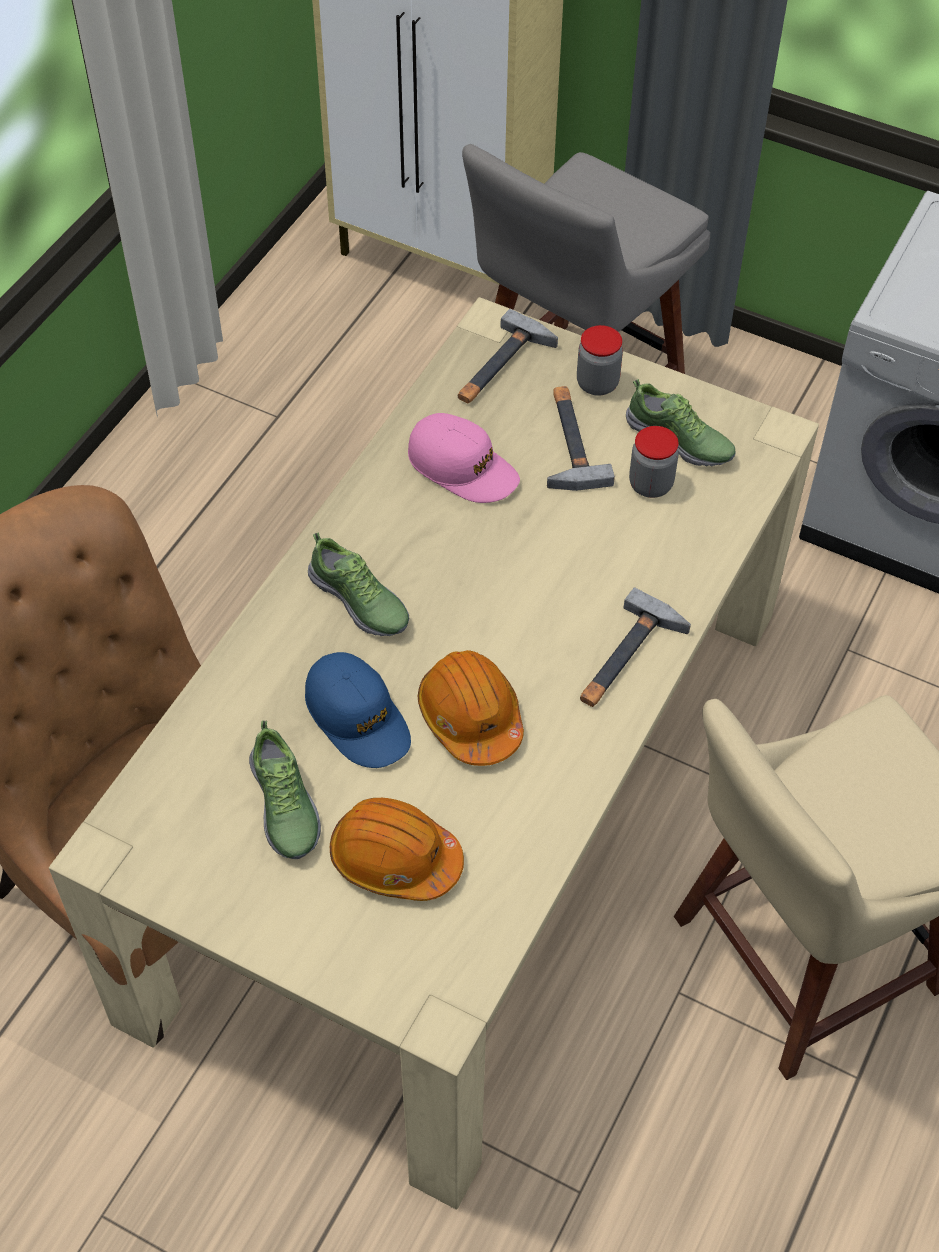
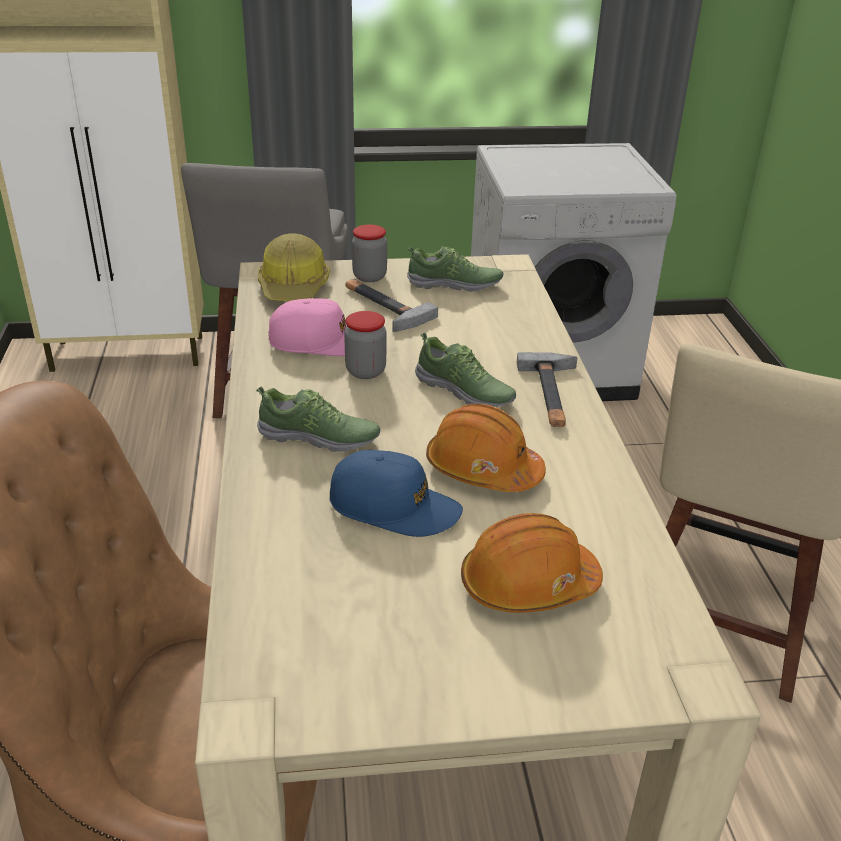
camera: 35 degrees left, 20 degrees down
(284, 806) = (394, 594): shoe -> shoe (465, 391)
(501, 367) = (293, 287): hammer -> hard hat
(650, 484) = (461, 309): jar -> jar (365, 371)

